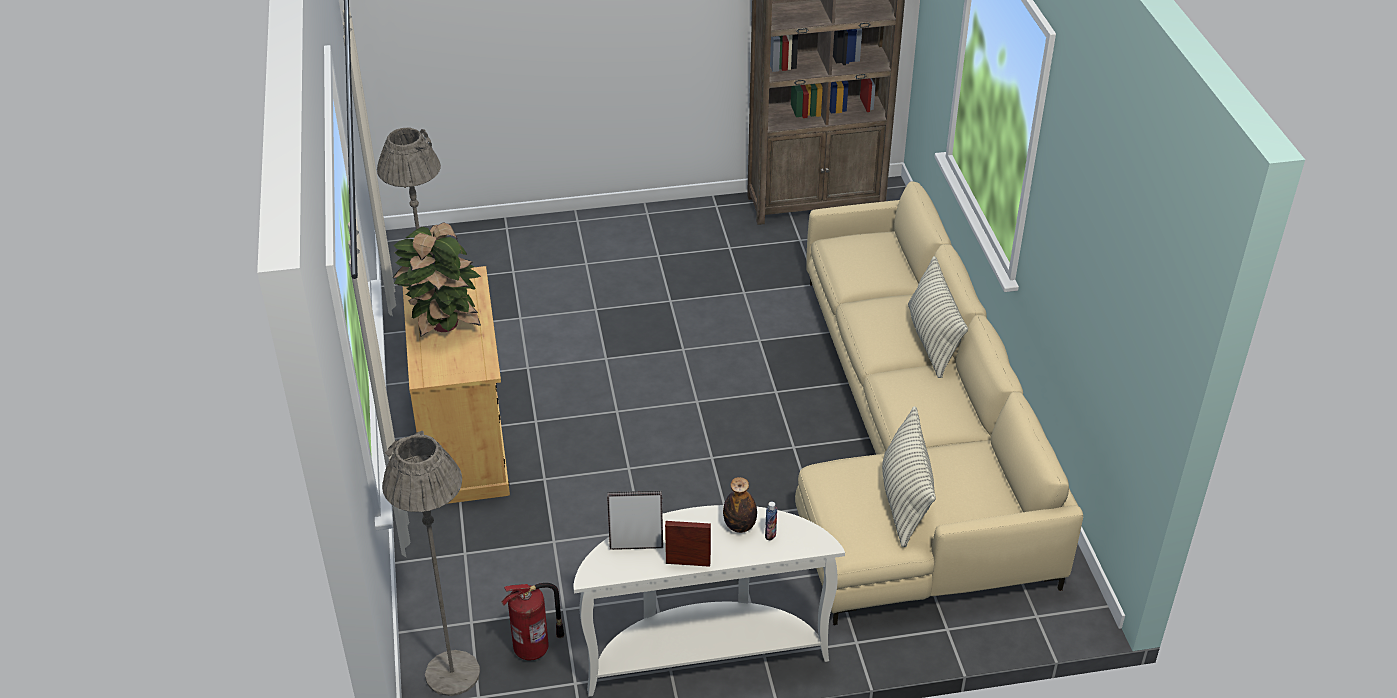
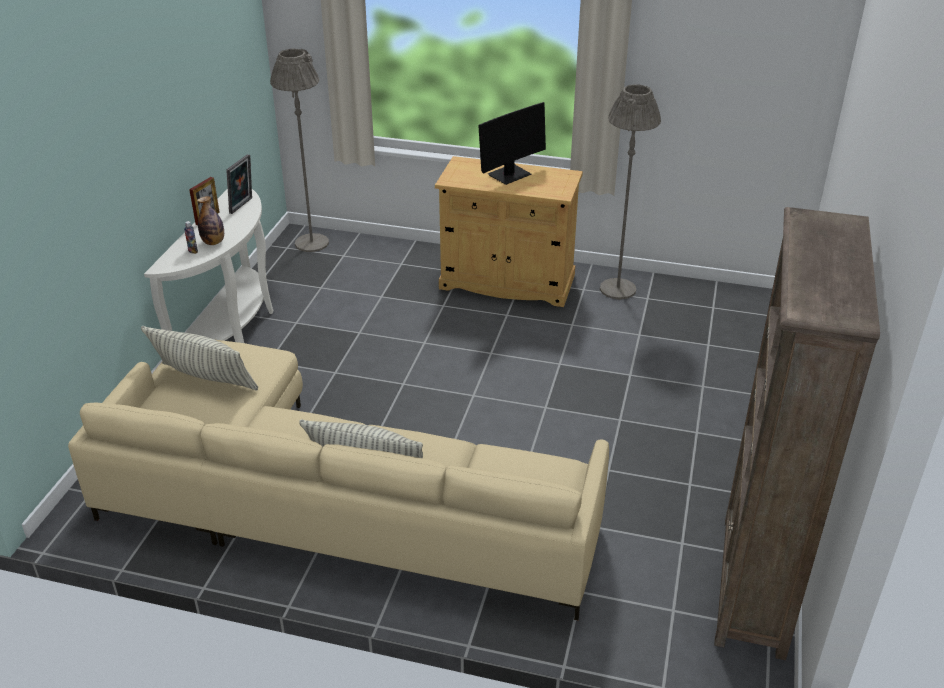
camera: 115 degrees right, 5 degrees down
(443, 326) = (509, 175): potted plant -> monitor
(534, 648) = (301, 271): fire extinguisher -> none

